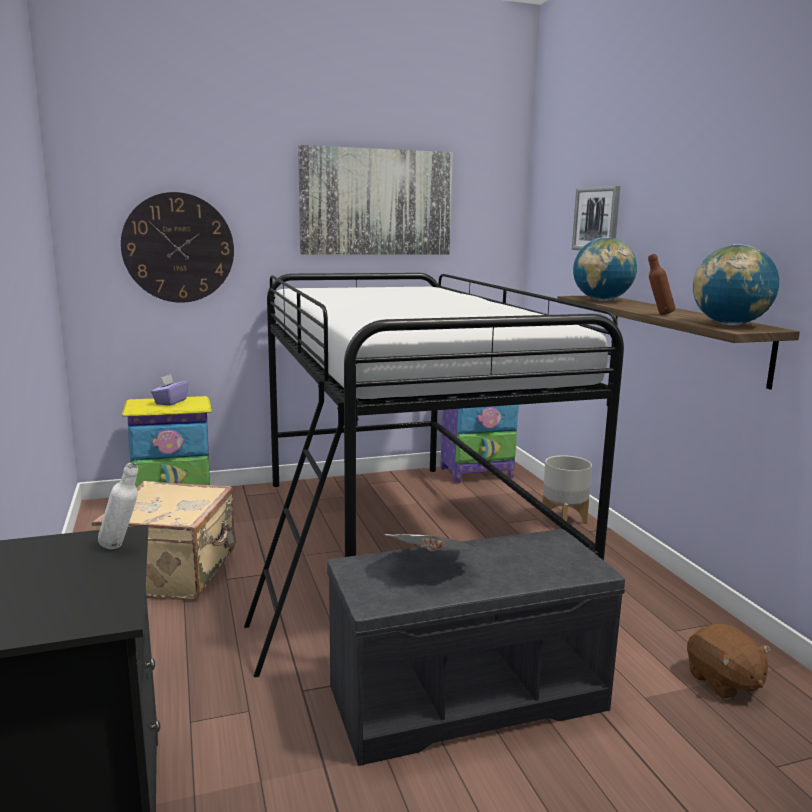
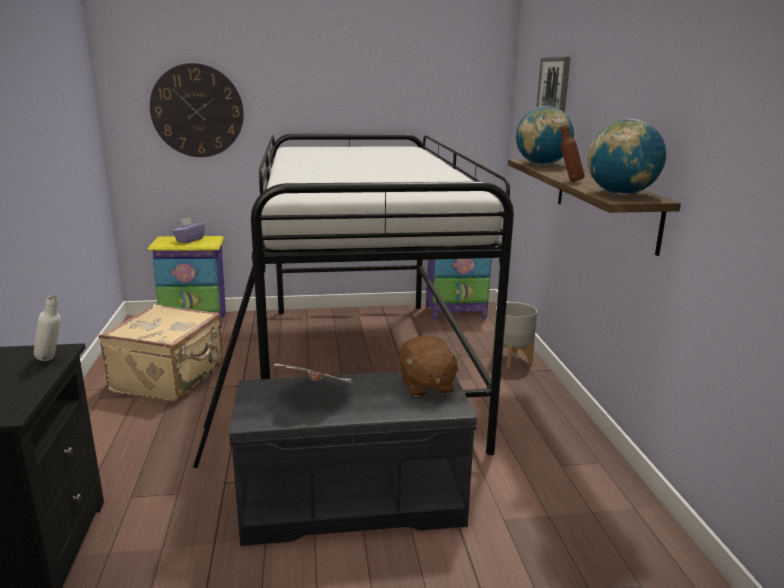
camera: 10 degrees right, 5 degrees up
(376, 202) = (368, 70): picture -> none
(723, 682) = (582, 514): brown plush toy -> brown plush toy (426, 386)

